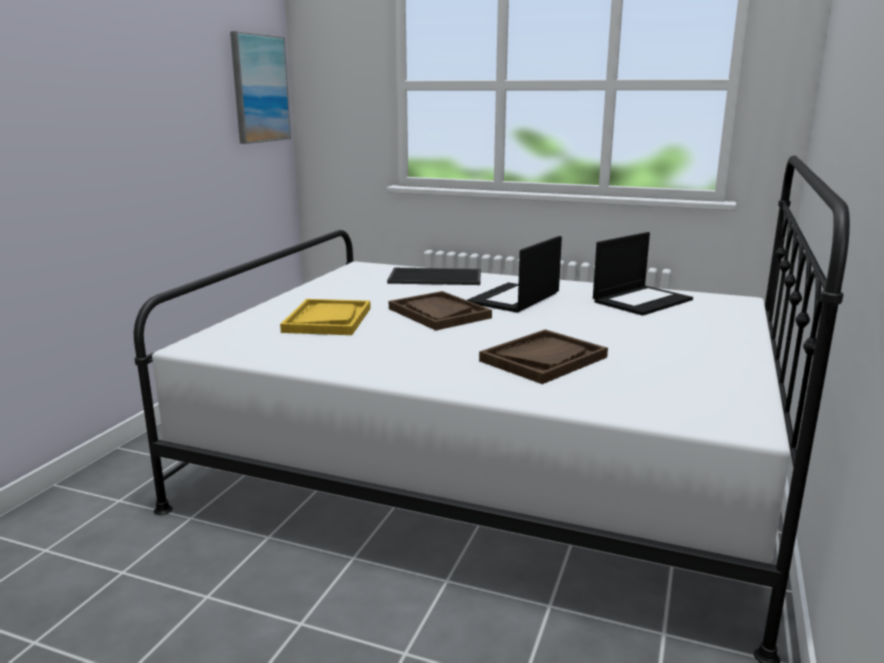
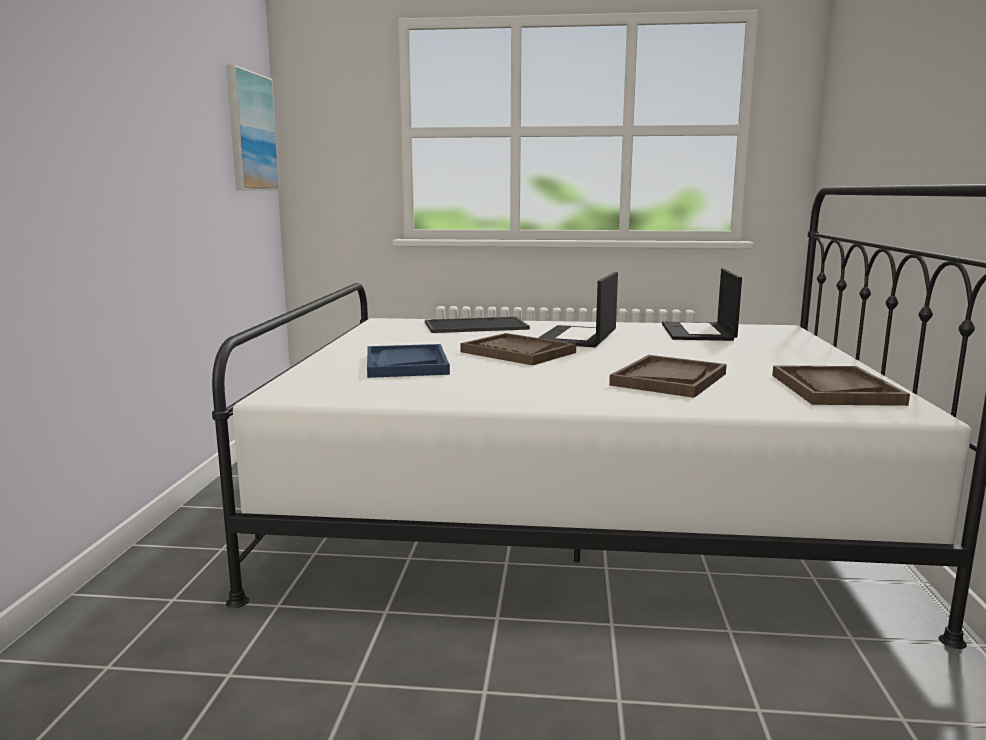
camera: 15 degrees left, 5 degrees down
(327, 320) = (406, 364): yellow tray -> blue tray
(642, 300) = (698, 332): laptop -> laptop turned 150 degrees clockwise
(696, 387) = (834, 389): none -> brown tray

